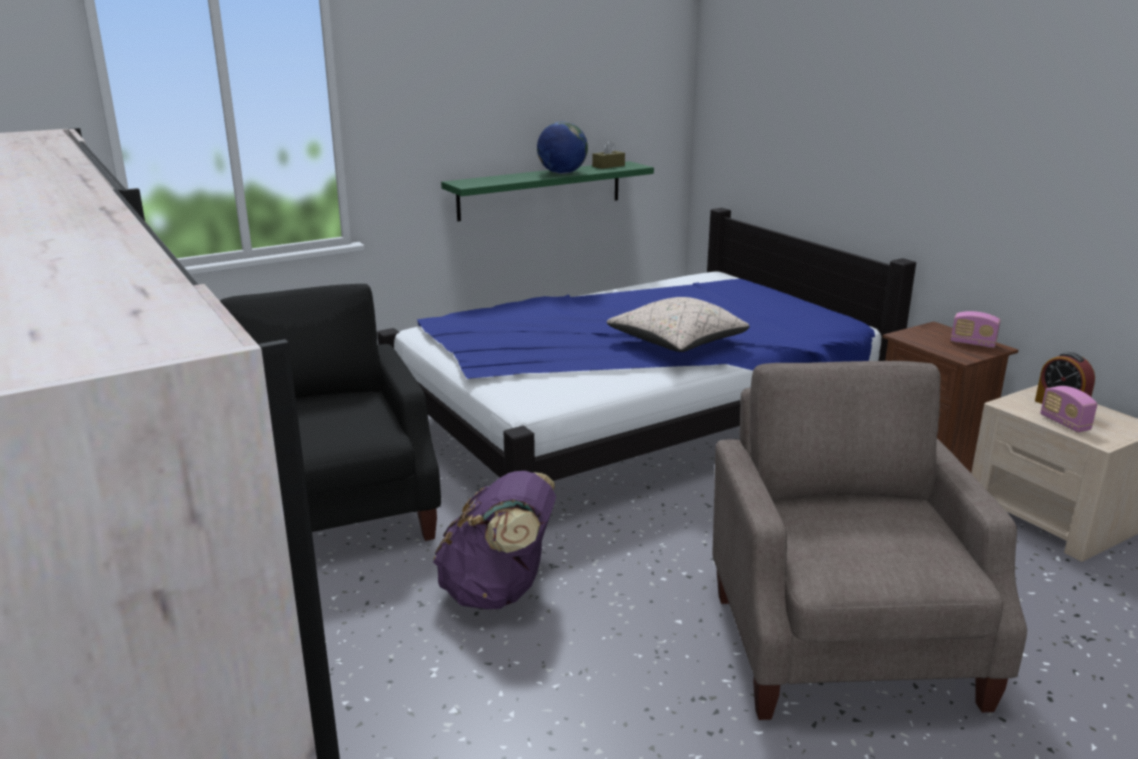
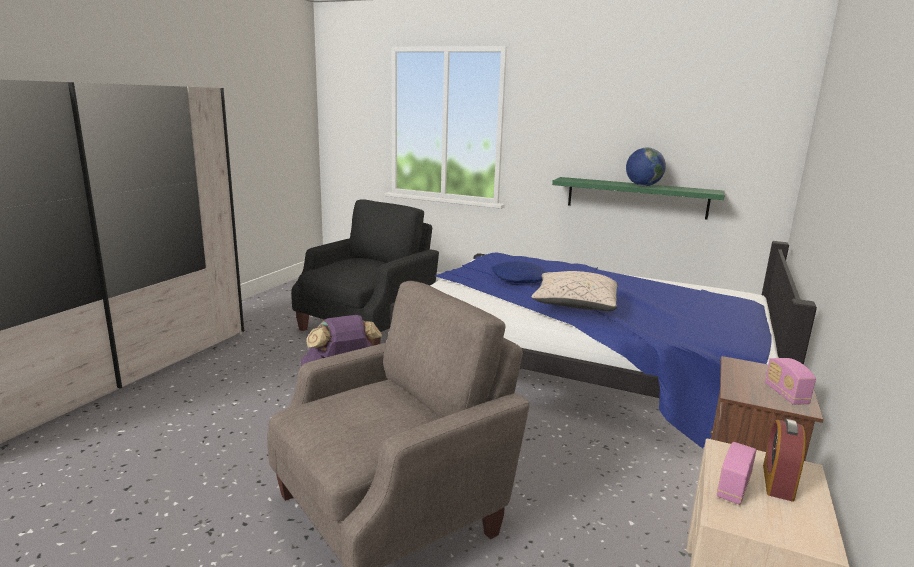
camera: 55 degrees right, 5 degrees down
(551, 340) = (518, 279): none -> blue pillow
(608, 166) = (693, 189): brown tissue box -> none

